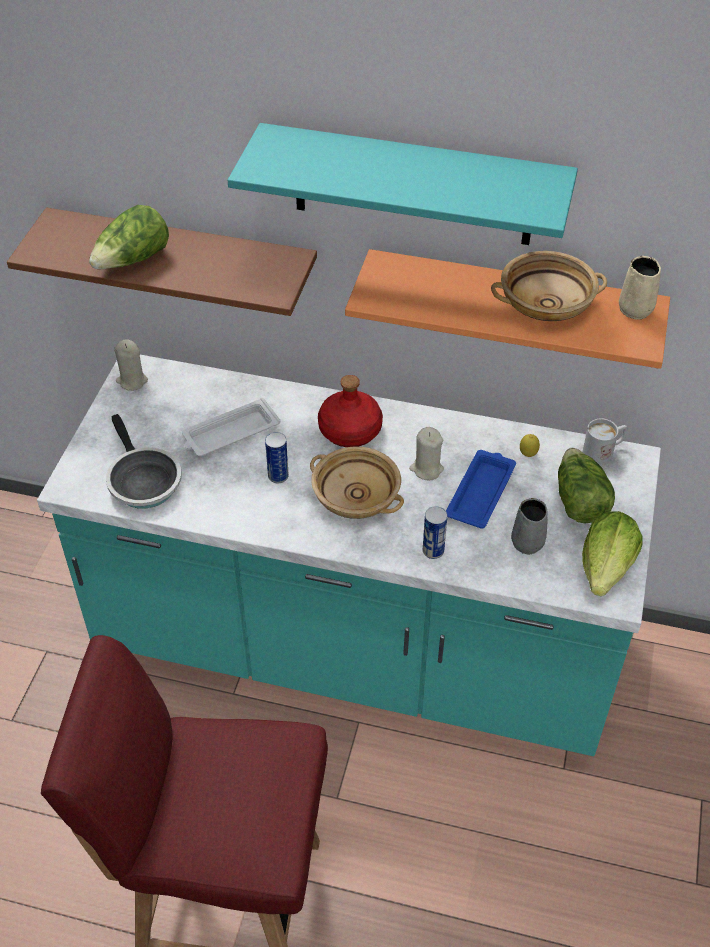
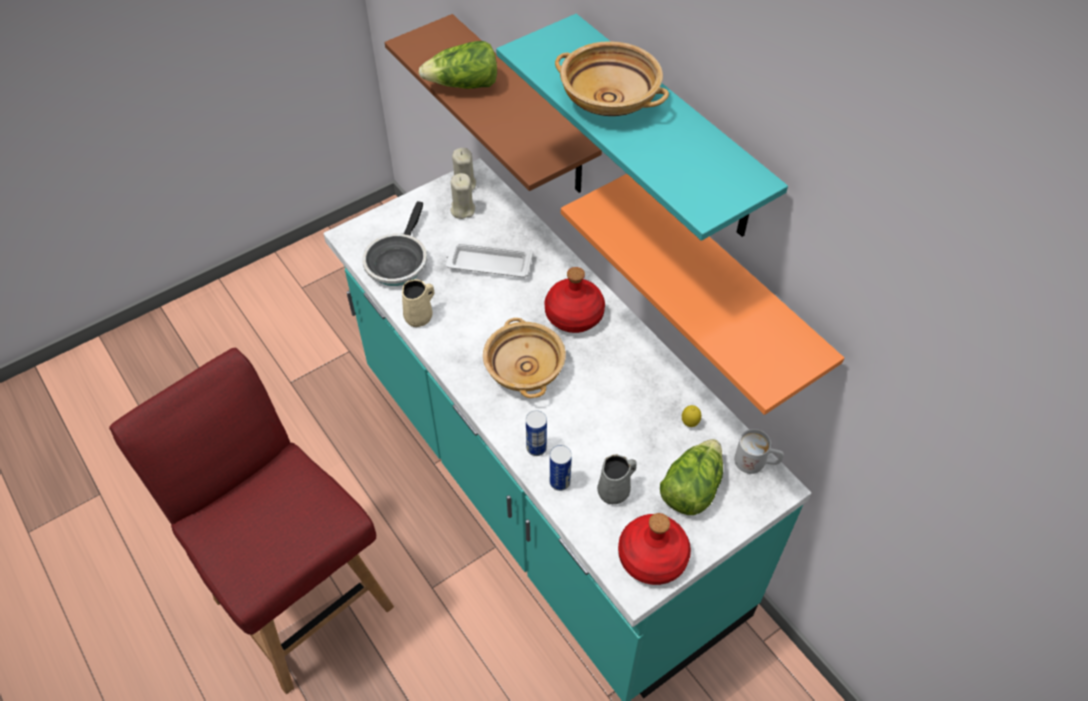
camera: 40 degrees right, 5 degrees up
(278, 476) = (488, 317): can -> can (560, 482)
(426, 469) = (598, 382): beige candle -> beige candle (462, 209)
(481, 492) = (620, 428): blue tray -> none
(546, 304) = (723, 298): beige bowl -> beige bowl (610, 99)
(606, 568) = (653, 557): lettuce -> red bottle
(635, 308) = (798, 348): beige mug -> beige mug (420, 316)

